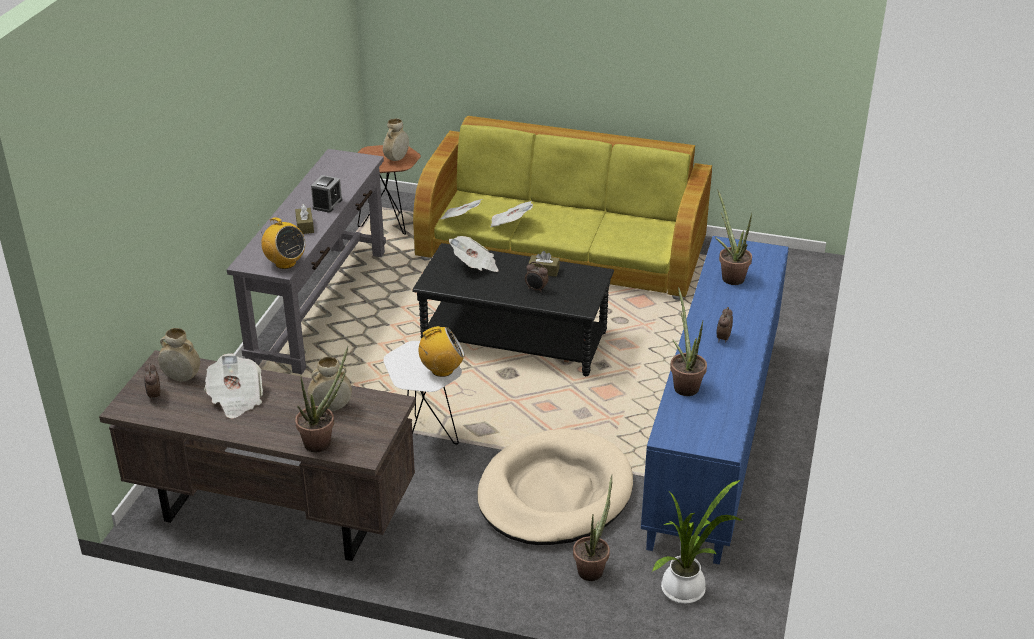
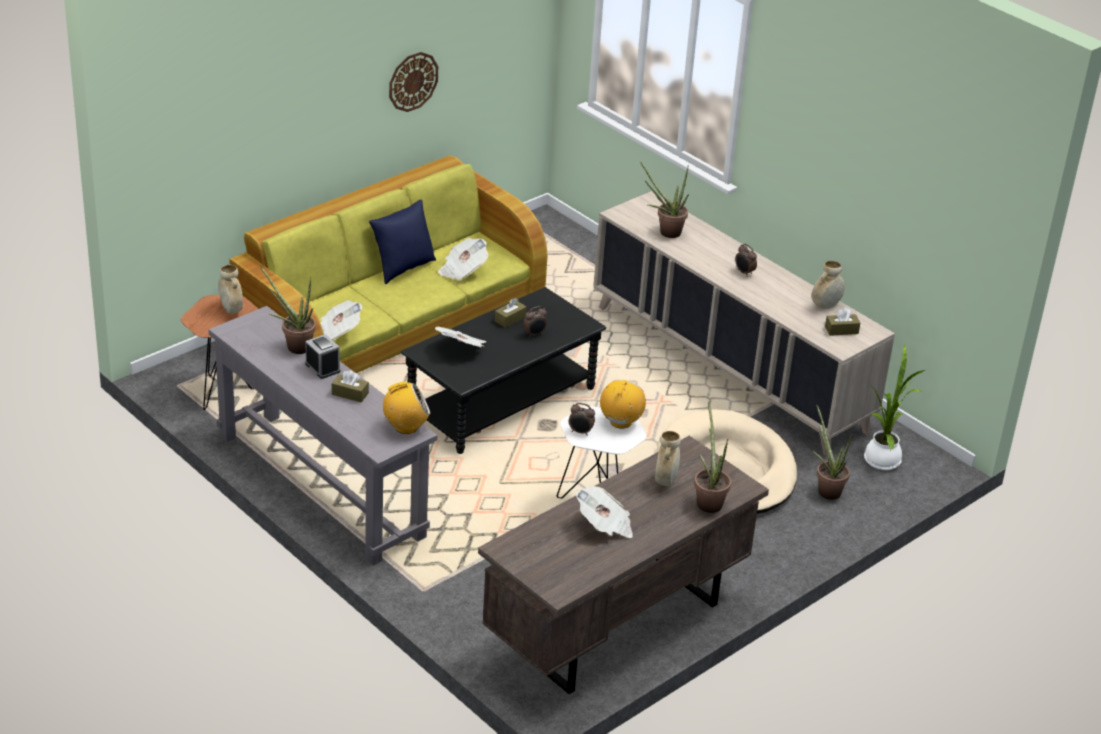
camera: 60 degrees left, 0 degrees up
(154, 396) = (555, 569): alarm clock -> alarm clock (580, 432)
(181, 378) = (541, 545): beige vase -> beige vase (825, 306)
(510, 224) = (378, 311): newspaper -> newspaper (462, 270)
(582, 212) = (402, 268): none -> blue pillow
(660, 55) = (413, 81): none -> wall clock
(684, 384) = (786, 314): potted plant -> potted plant (294, 346)
(699, 427) = (841, 330): none -> brown tissue box
(714, 437) = (729, 367): blue cabinet -> beige cabinet

